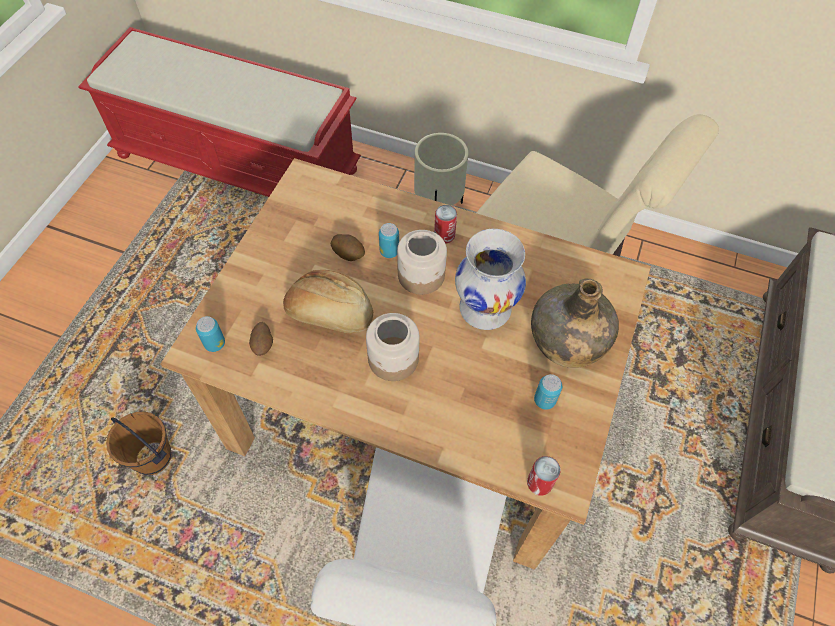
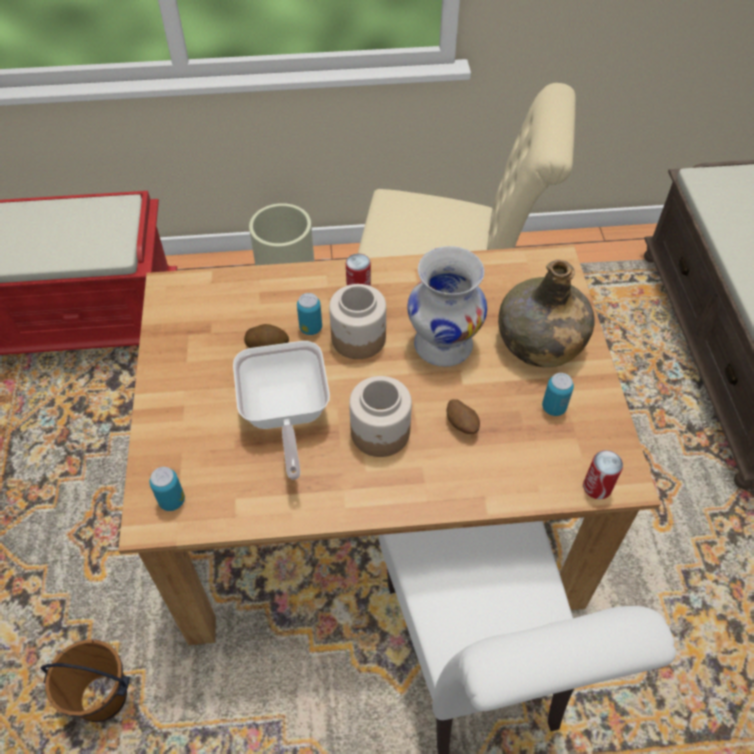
camera: 25 degrees left, 5 degrees down
(263, 345) = (229, 478): potato -> potato (462, 424)
(330, 314) = (285, 416): bread -> frying pan

